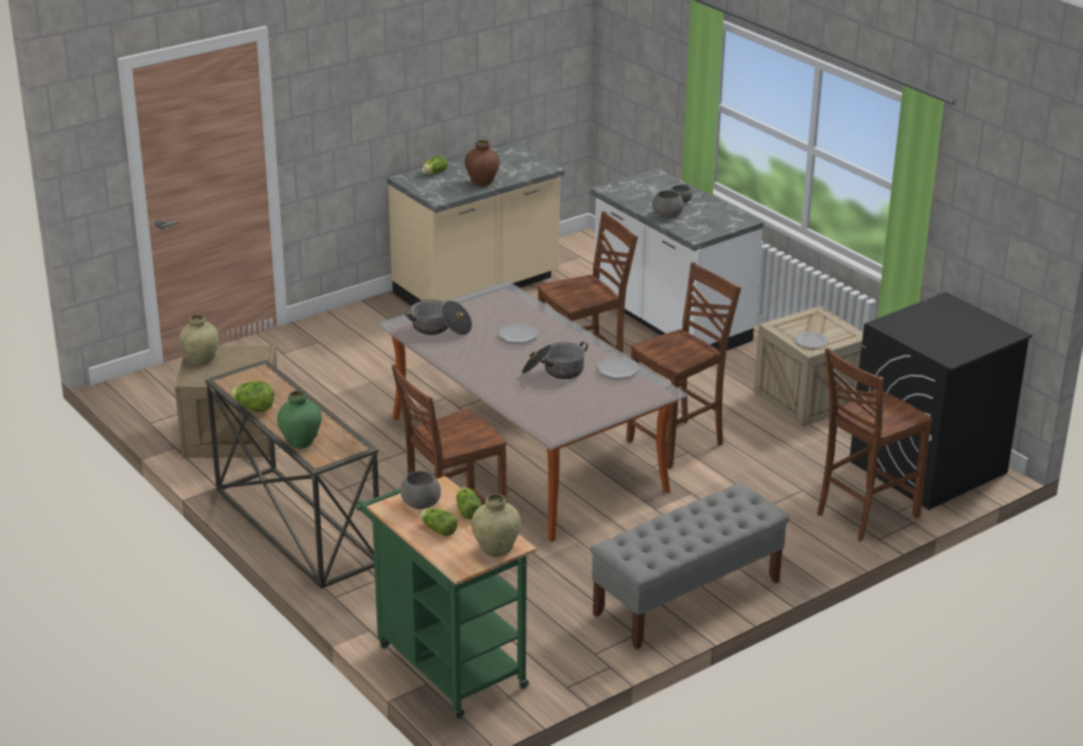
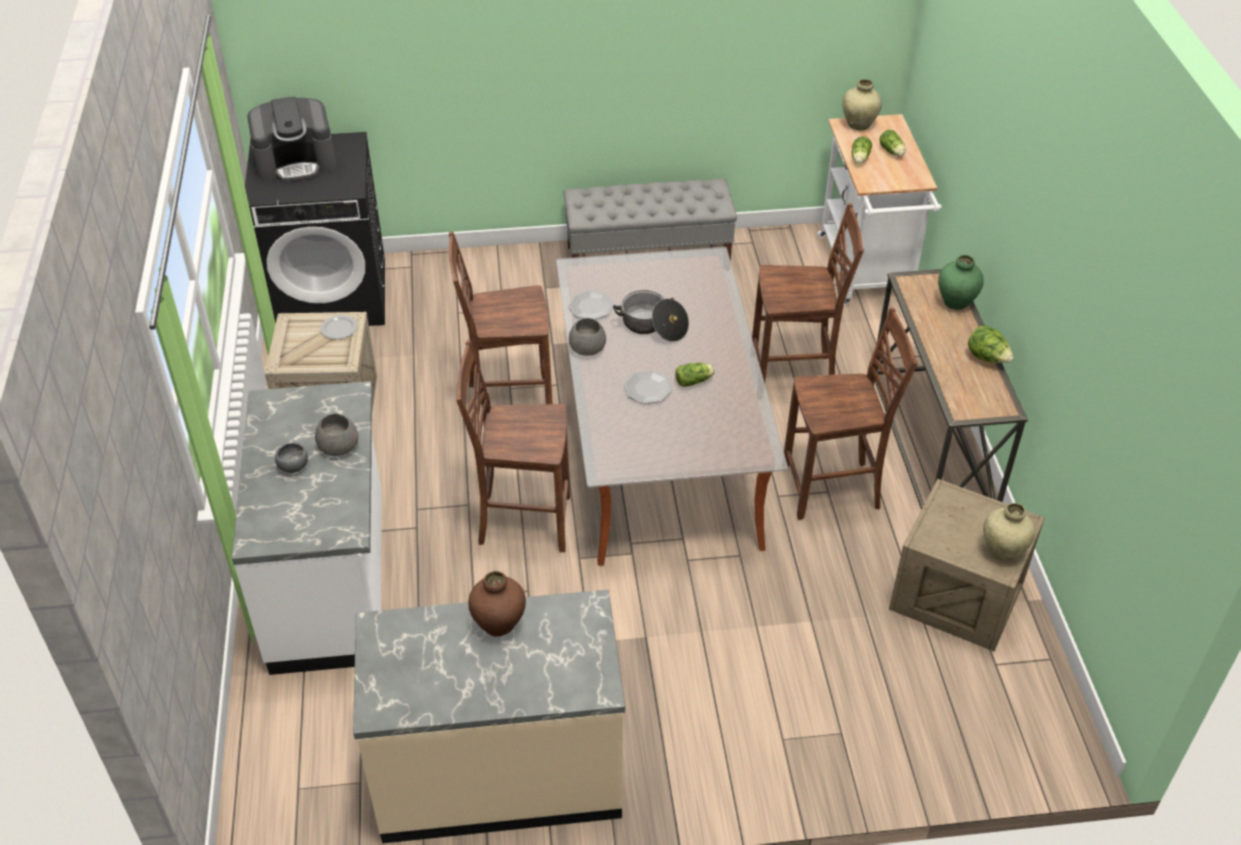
camera: 150 degrees left, 15 degrees up
(421, 503) = (892, 175): grey bowl -> grey bowl (587, 347)
(433, 173) = (549, 684): lettuce -> lettuce (695, 381)
(440, 328) = (724, 429): cooking pot -> none
(445, 662) = (866, 273): green cart -> white cart
(864, 515) = (439, 273): brown chair -> brown chair (833, 490)
(962, 329) = (296, 162): none -> coffee machine

